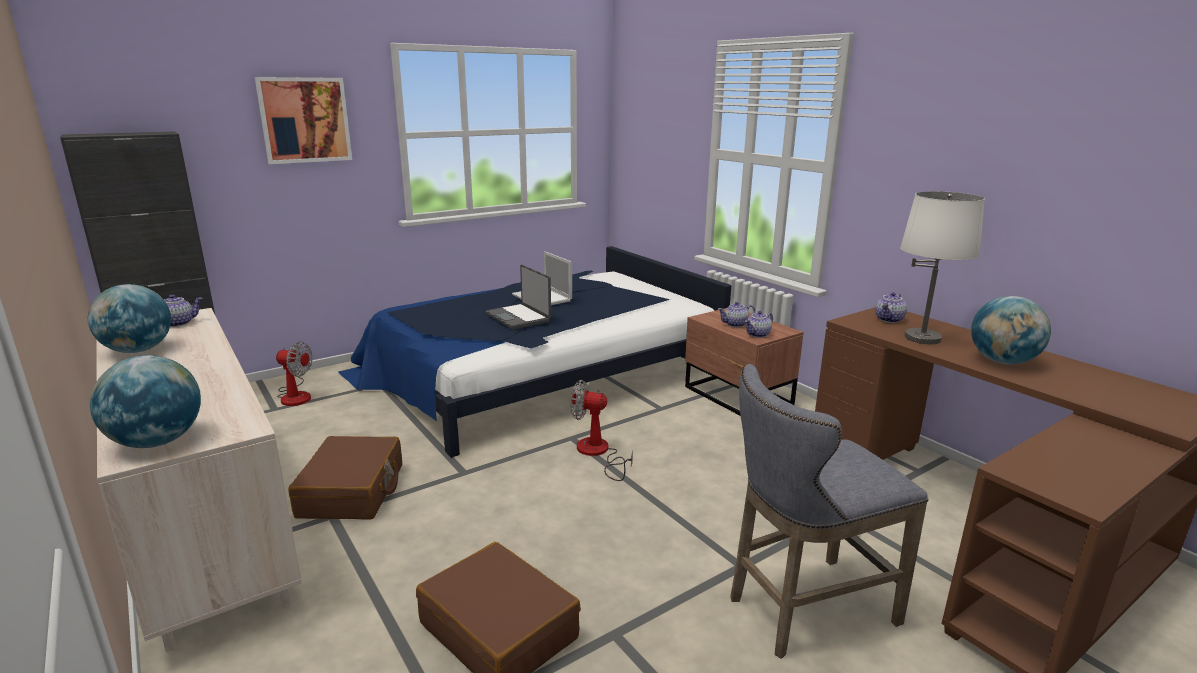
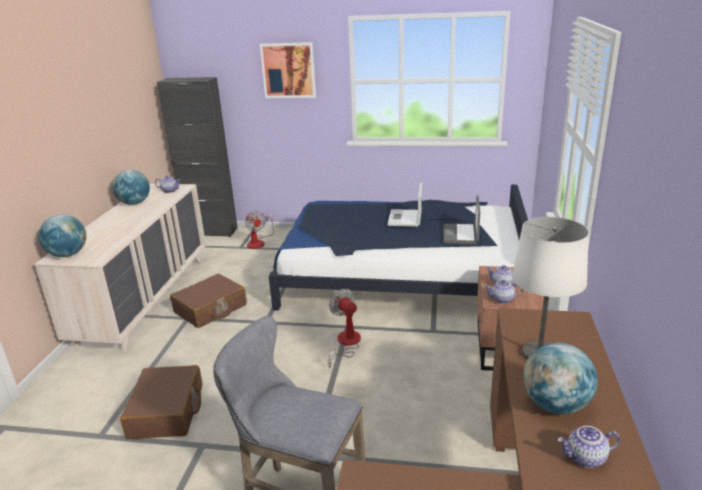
camera: 45 degrees right, 5 degrees up
(519, 317) = (364, 230): laptop -> laptop (461, 235)
(889, 320) = (554, 327): teapot -> teapot (586, 459)

